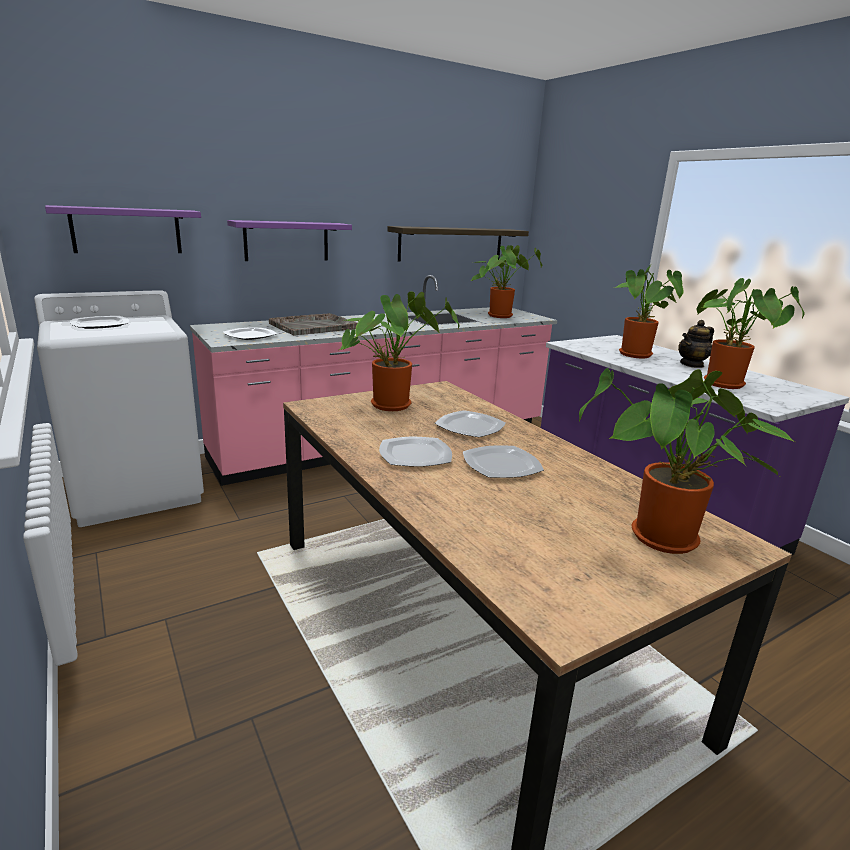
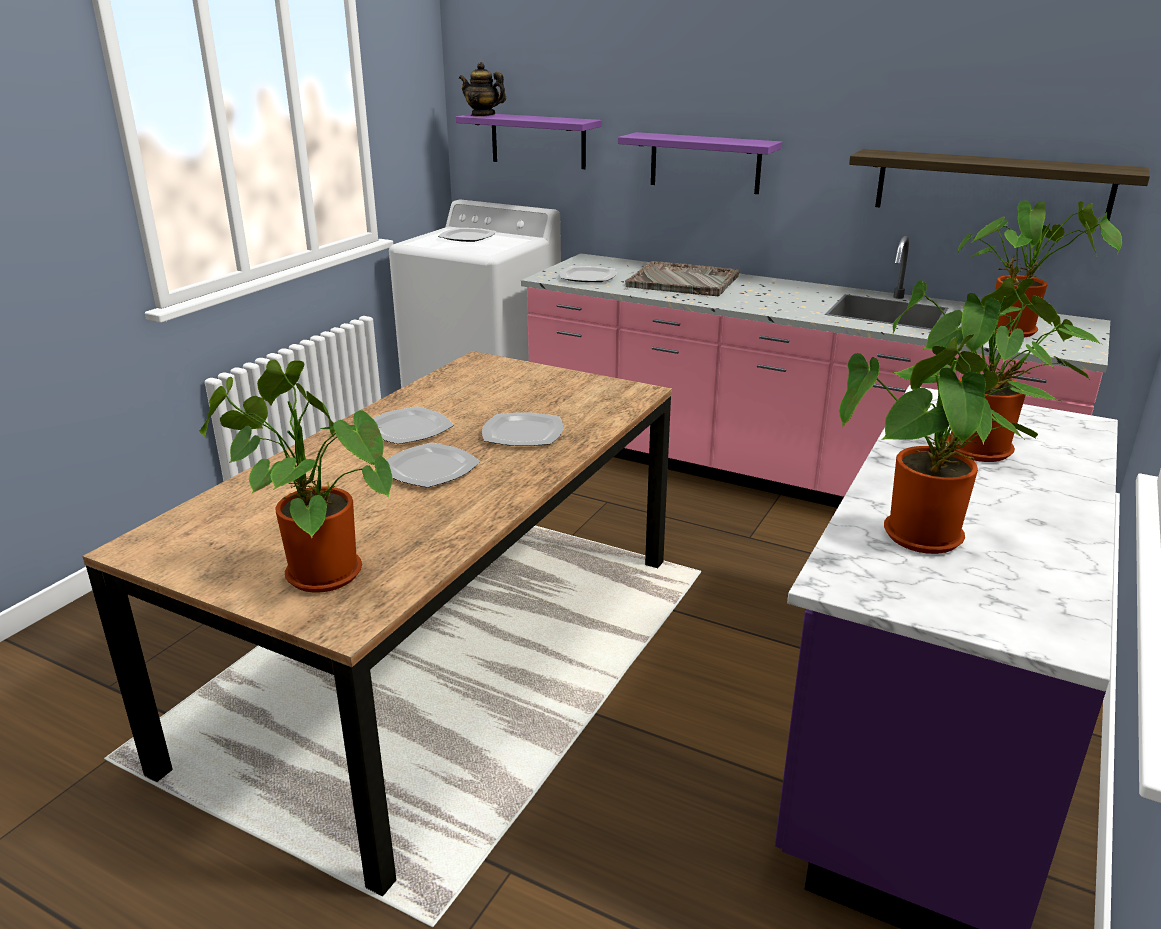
camera: 60 degrees right, 5 degrees up
(393, 404) = (538, 387): potted plant -> none
(692, 364) = (1019, 501): teapot -> teapot (483, 115)

